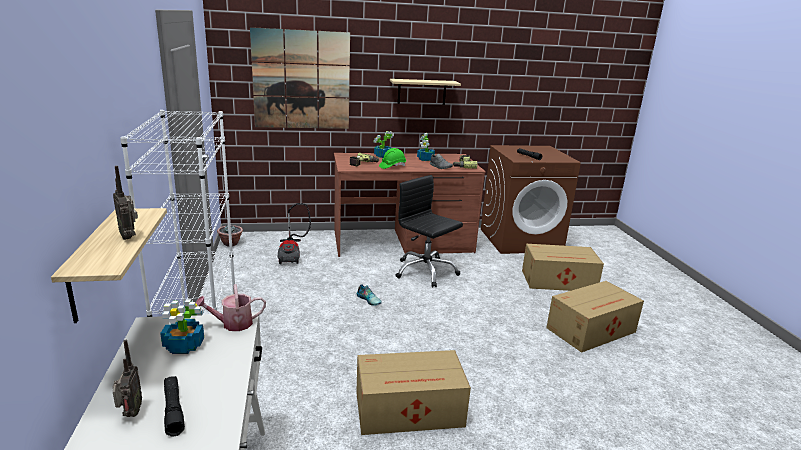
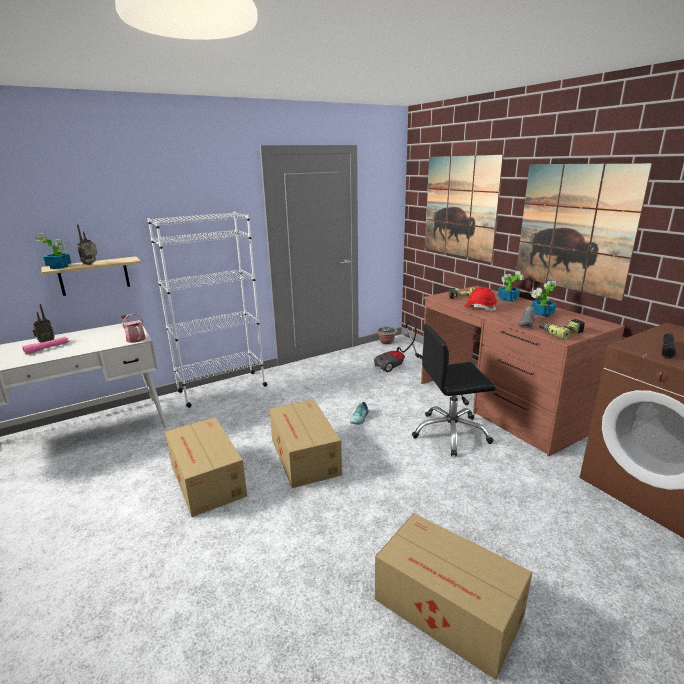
camera: 70 degrees right, 0 degrees up
(173, 410) = (47, 348): black flashlight -> pink flashlight
(184, 345) = (109, 335): potted plant -> potted plant (59, 267)
(392, 166) = (479, 308): green hard hat -> red hard hat
(421, 92) = (574, 228): shelf -> picture
(425, 271) = (450, 433): black office chair -> black office chair turned 120 degrees counterclockwise
(559, 281) = (572, 553): cardboard box -> cardboard box (304, 457)

